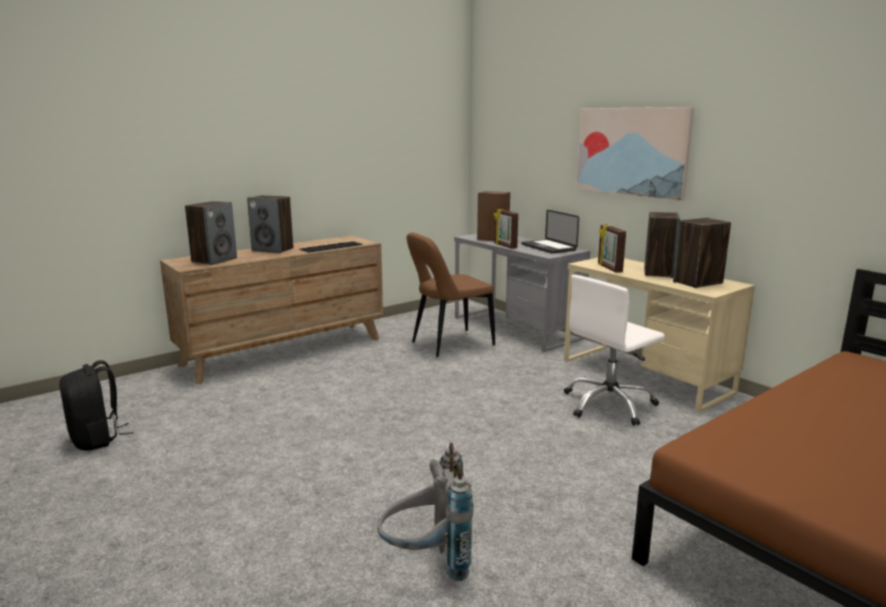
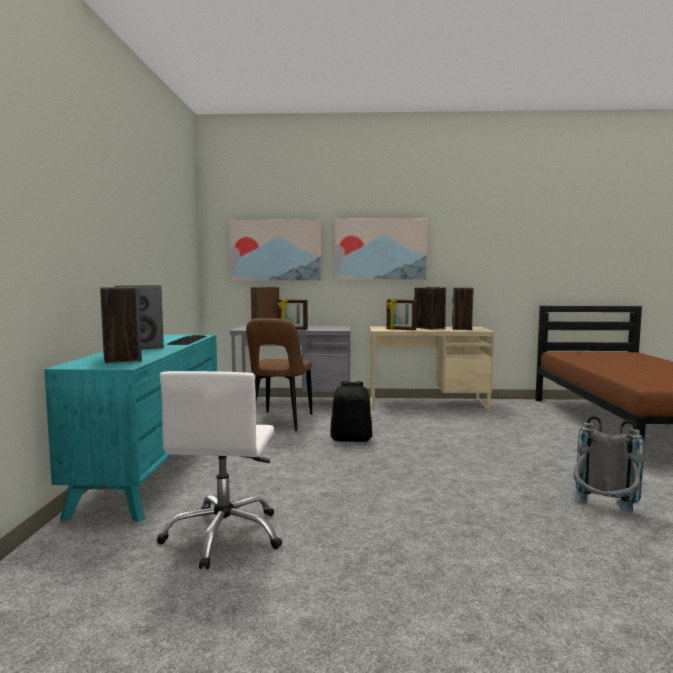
camera: 50 degrees left, 10 degrees down
(97, 439) = (180, 608): black backpack -> black backpack (351, 439)
(285, 351) = (154, 468): brown dresser -> turquoise dresser
(527, 147) = (276, 250): none -> picture
(548, 247) = (322, 327): laptop -> none
(609, 404) = (452, 420): white office chair -> white office chair (225, 536)

